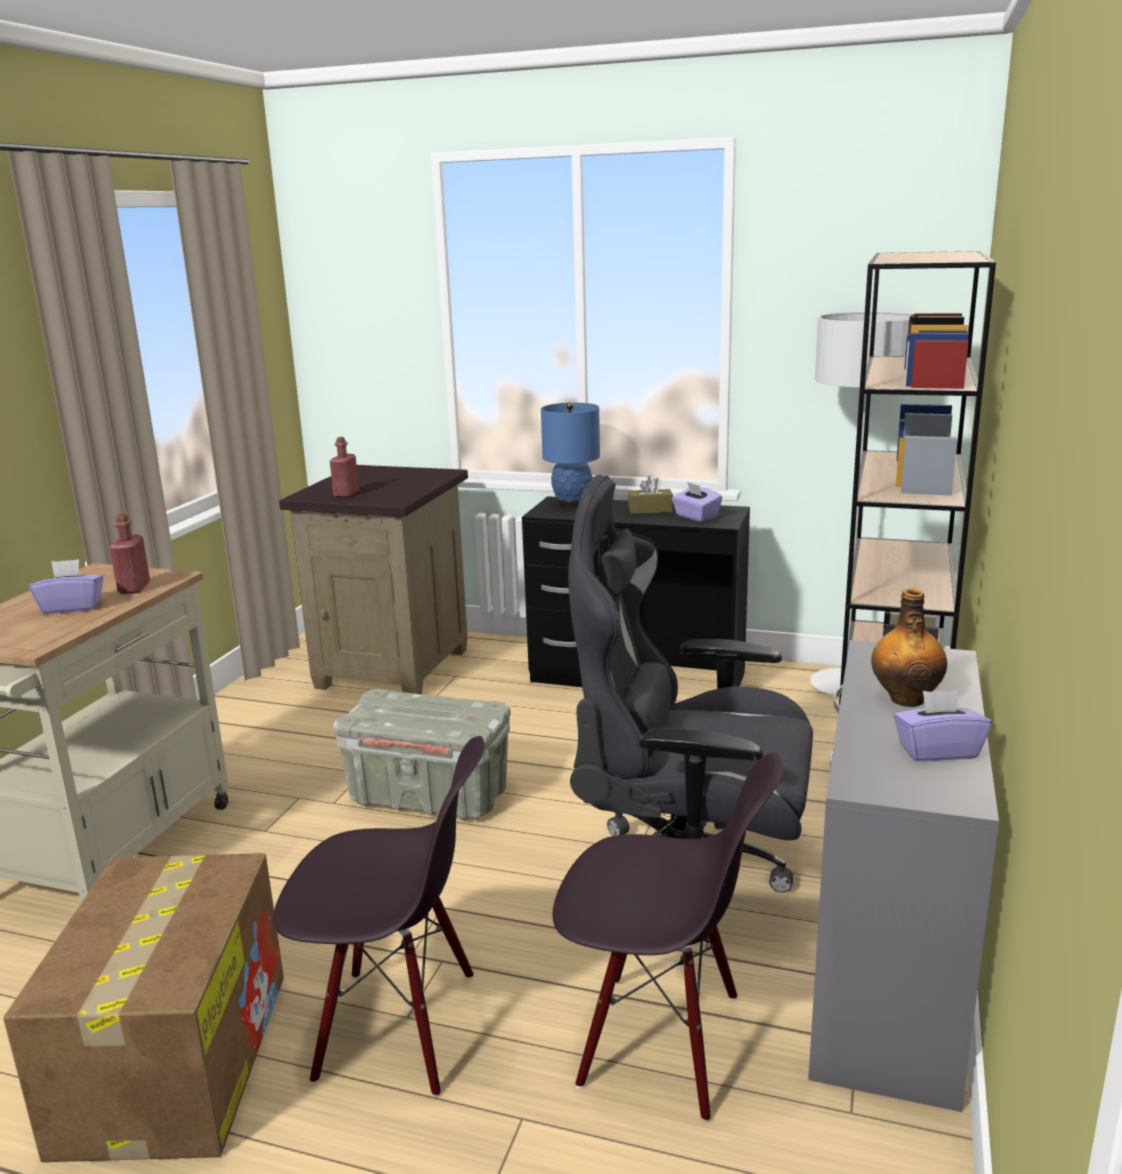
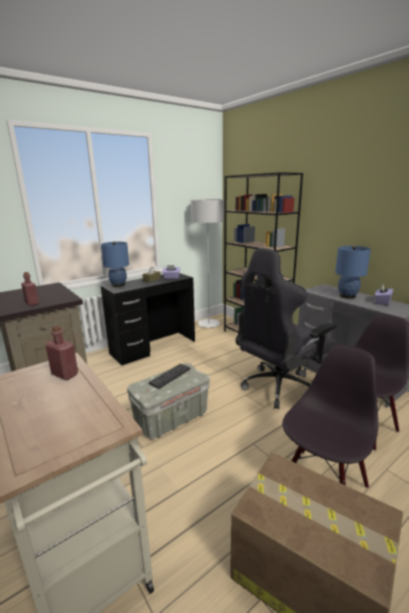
camera: 55 degrees left, 0 degrees up
(72, 607) = (59, 401): purple tissue box -> none
(438, 706) = (170, 376): none -> keyboard
(906, 699) = (347, 296): bottle -> blue table lamp

